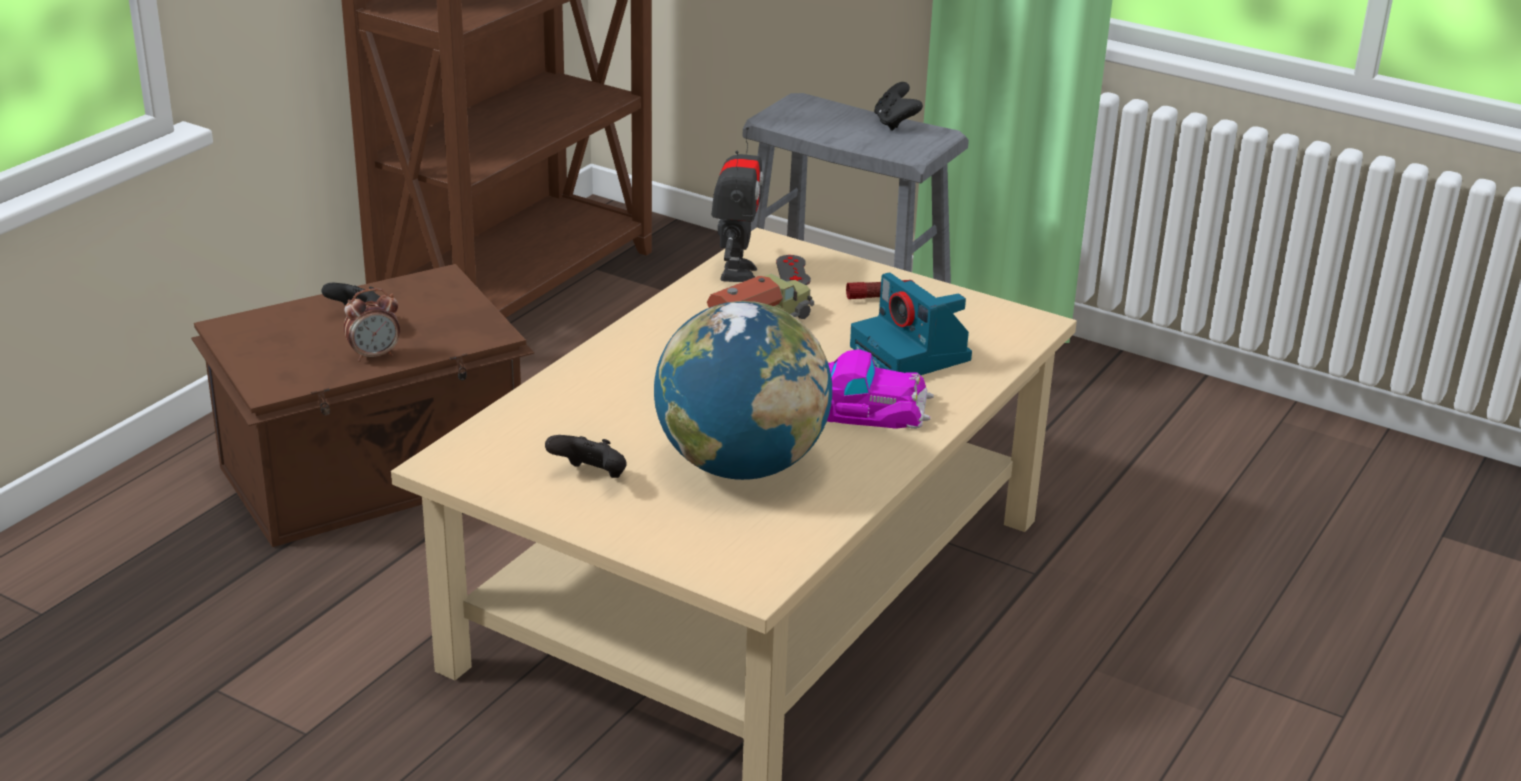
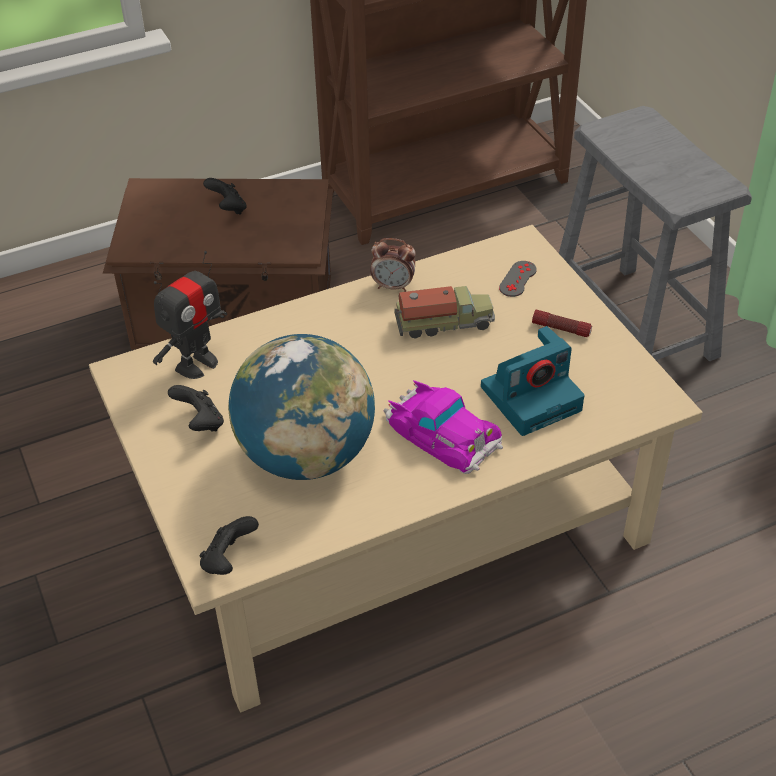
camera: 35 degrees right, 15 degrees up
(374, 355) = (212, 244): alarm clock -> alarm clock (393, 286)
(736, 271) = (475, 264): toy robot -> toy robot (197, 364)
(895, 123) = (698, 163): black game controller -> black game controller (228, 560)
(912, 354) = (532, 397): camera -> camera turned 120 degrees counterclockwise

